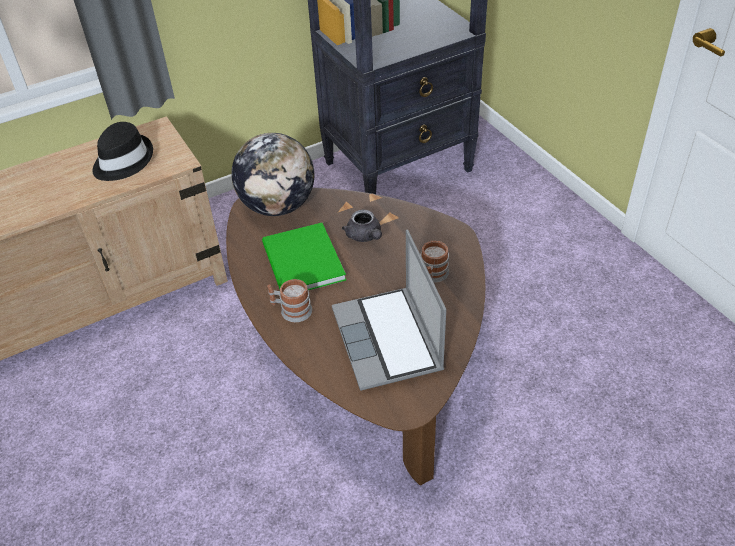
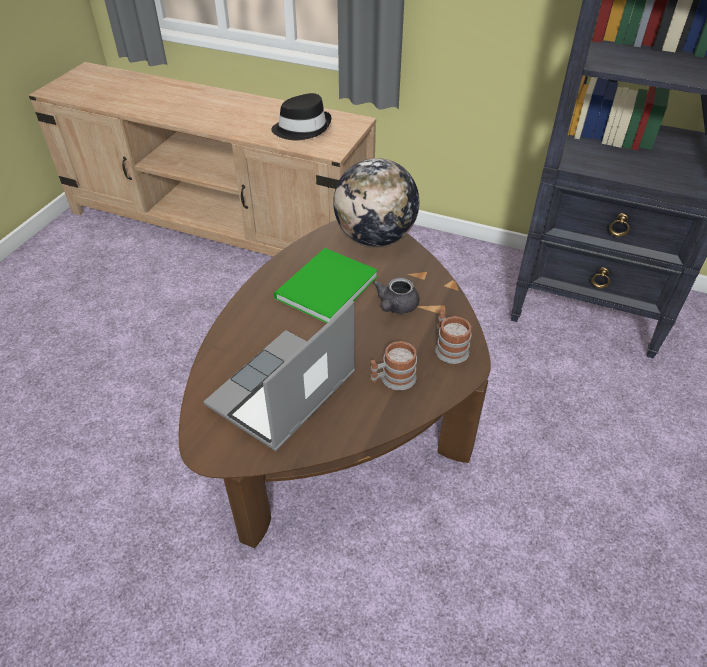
camera: 50 degrees right, 0 degrees up
(291, 310) = (264, 312): mug -> mug (449, 347)

